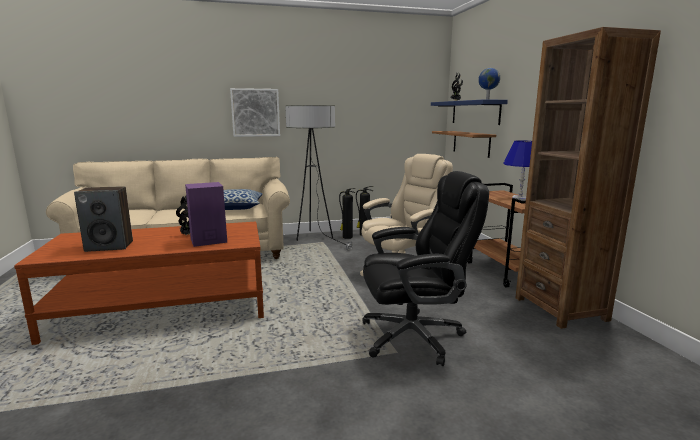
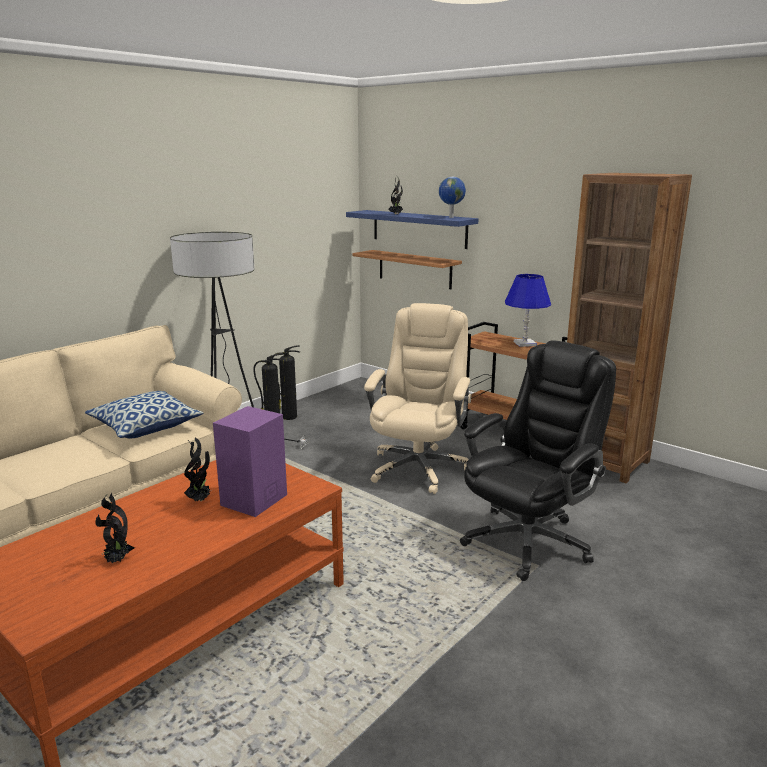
camera: 35 degrees left, 5 degrees up
(110, 246) = (117, 560): speaker -> potted plant
(255, 112) = (110, 253): picture -> none

